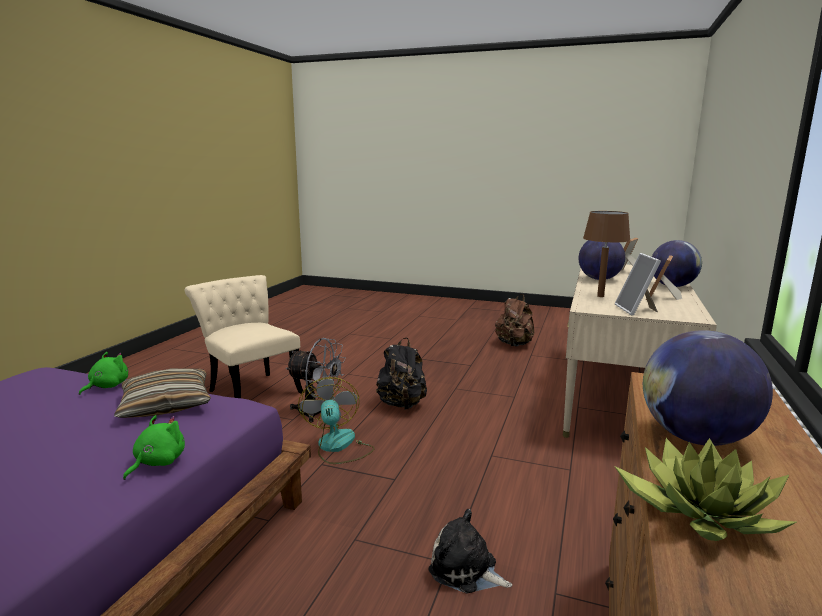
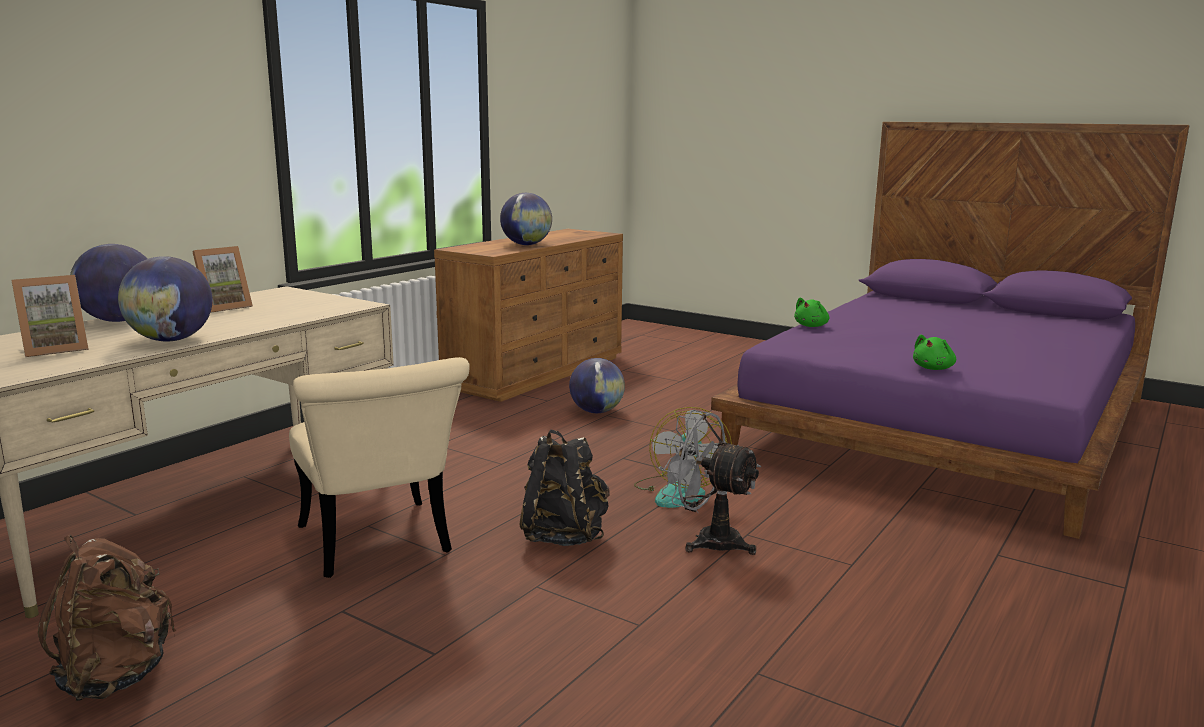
camera: 165 degrees left, 0 degrees up
(166, 404) = (846, 350): pillow -> none
(250, 389) = (852, 608): beige chair -> beige chair (379, 546)
(466, 570) = (596, 411): plush toy -> globe
(600, 296) = (287, 315): brown table lamp -> none
(636, 310) = (311, 299): picture frame -> none
(698, 511) = (568, 239): potted plant -> none

